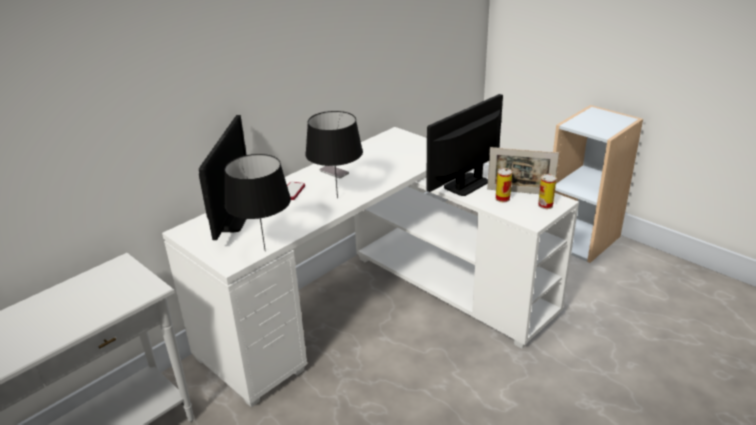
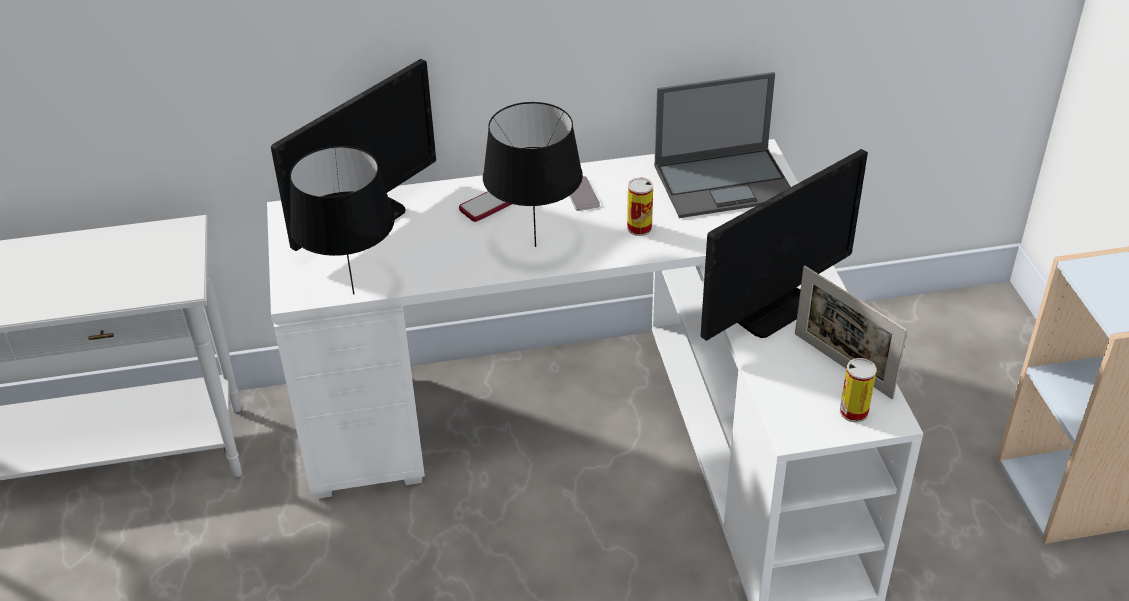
camera: 35 degrees right, 10 degrees up
(394, 146) = (725, 182): none -> laptop
(466, 184) = (771, 308): monitor -> monitor turned 150 degrees clockwise
(502, 198) = (798, 364): can -> can (639, 228)

